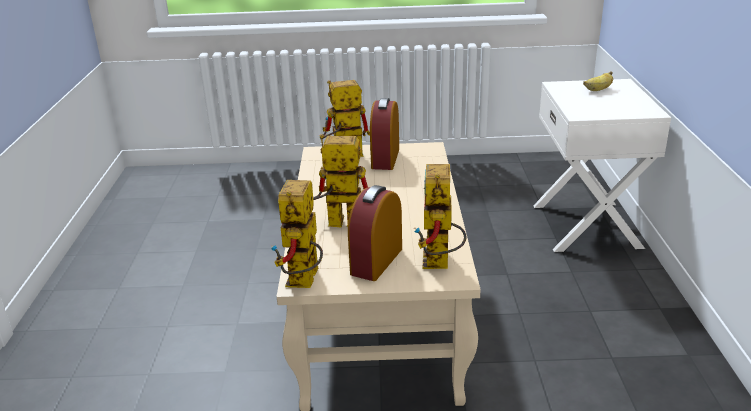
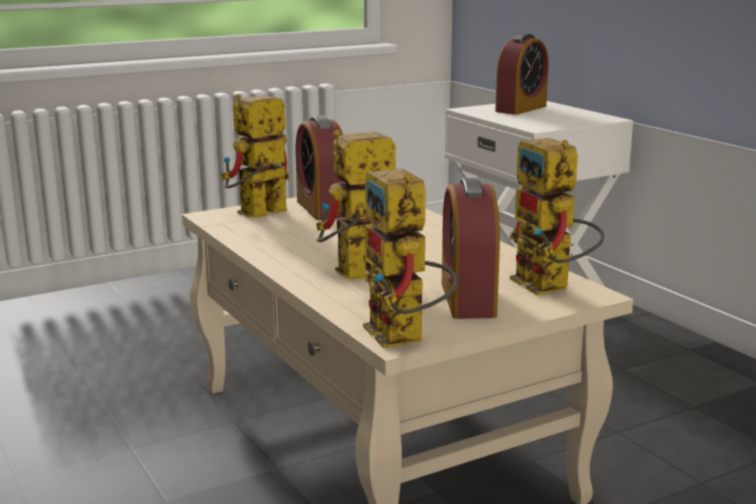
camera: 30 degrees left, 10 degrees down
(598, 90) = (521, 109): banana -> alarm clock

